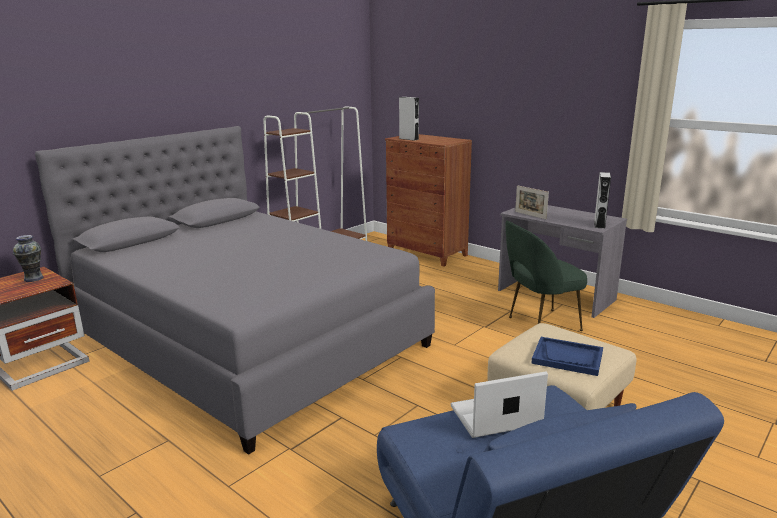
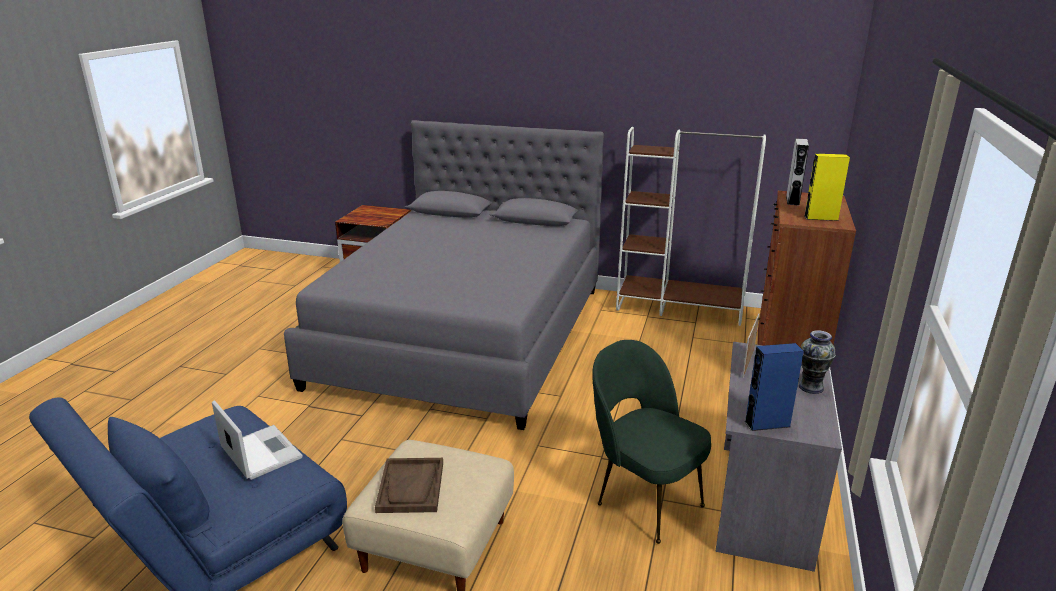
camera: 65 degrees right, 5 degrees up
(34, 278) = (386, 215): vase -> vase (811, 387)
(445, 140) = (821, 218): none -> yellow speaker
(567, 358) = (411, 487): blue tray -> brown tray
(599, 224) = (767, 424): grey speaker -> blue speaker

